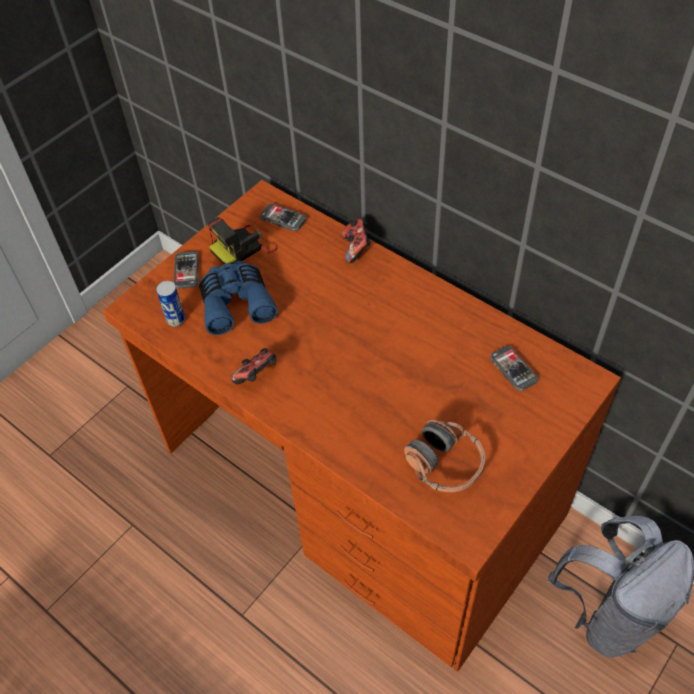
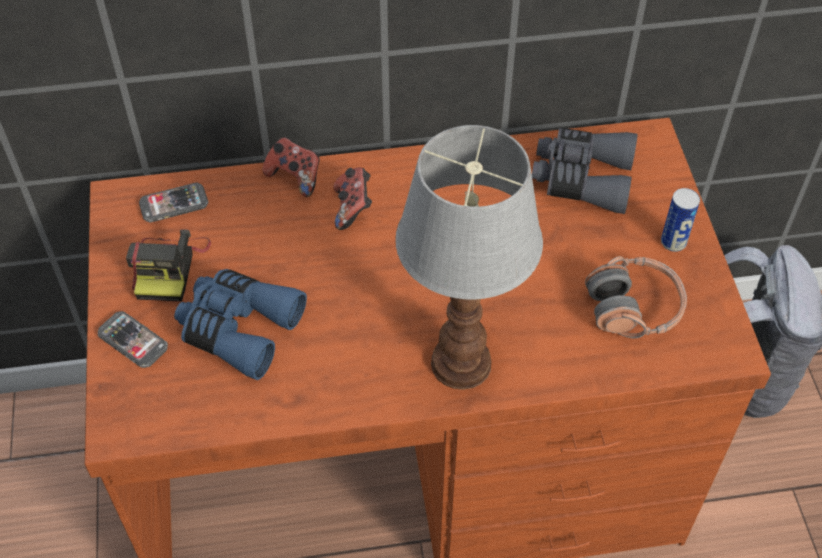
camera: 50 degrees left, 0 degrees up
(175, 320) = (192, 400): can -> can (673, 242)
(257, 375) = (360, 379): game controller -> game controller (353, 208)
(315, 409) = (460, 361): none -> table lamp
(513, 369) = (582, 178): phone -> grey binoculars

